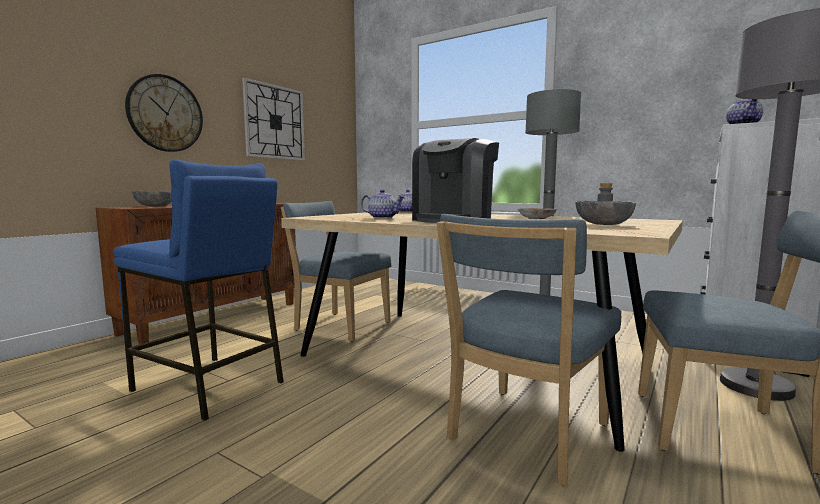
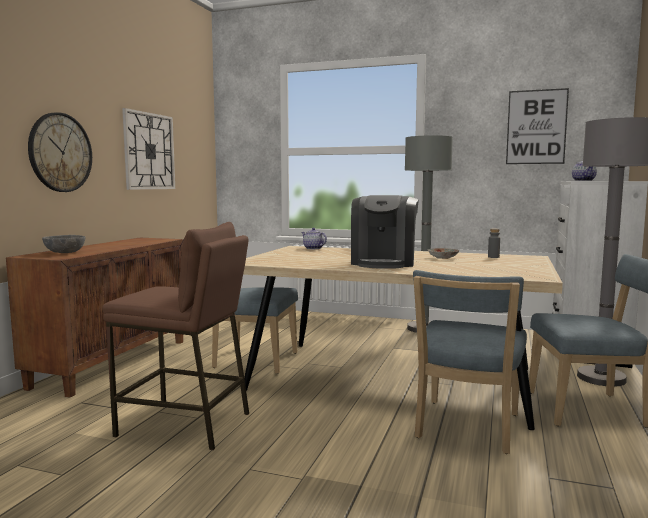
camera: 15 degrees left, 0 degrees up
(209, 386) = (185, 424): blue stool -> brown stool
(382, 217) = (316, 261): teapot -> none
(603, 224) = (502, 265): grey bowl -> none
(689, 75) = (536, 127): none -> picture

